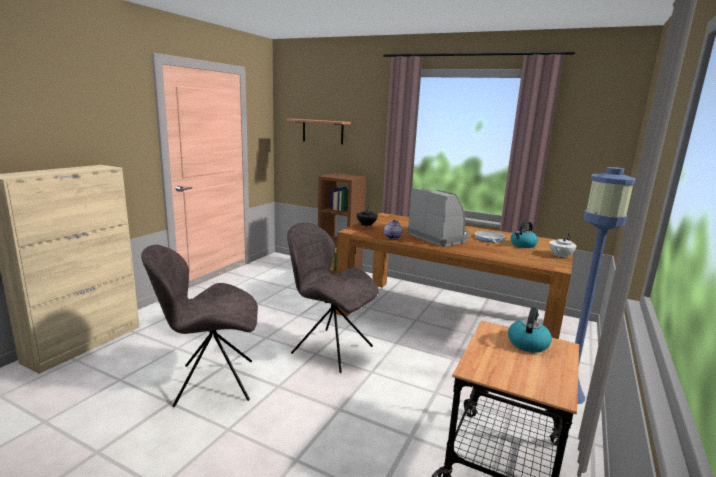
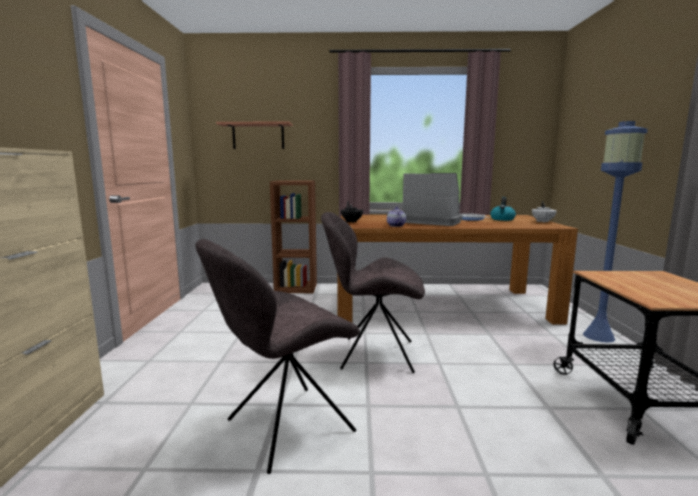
camera: 25 degrees left, 5 degrees down
(527, 343) = (638, 277): kettle -> none

